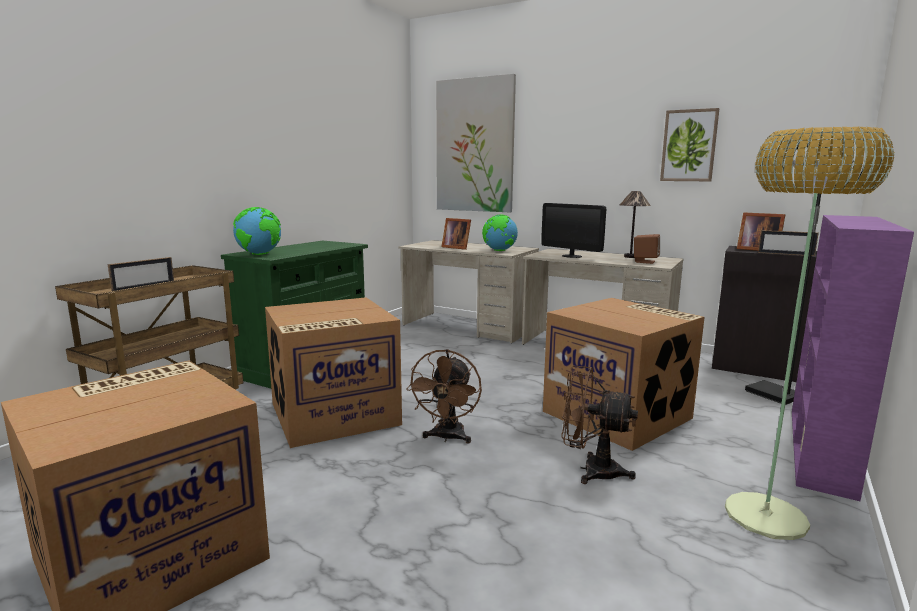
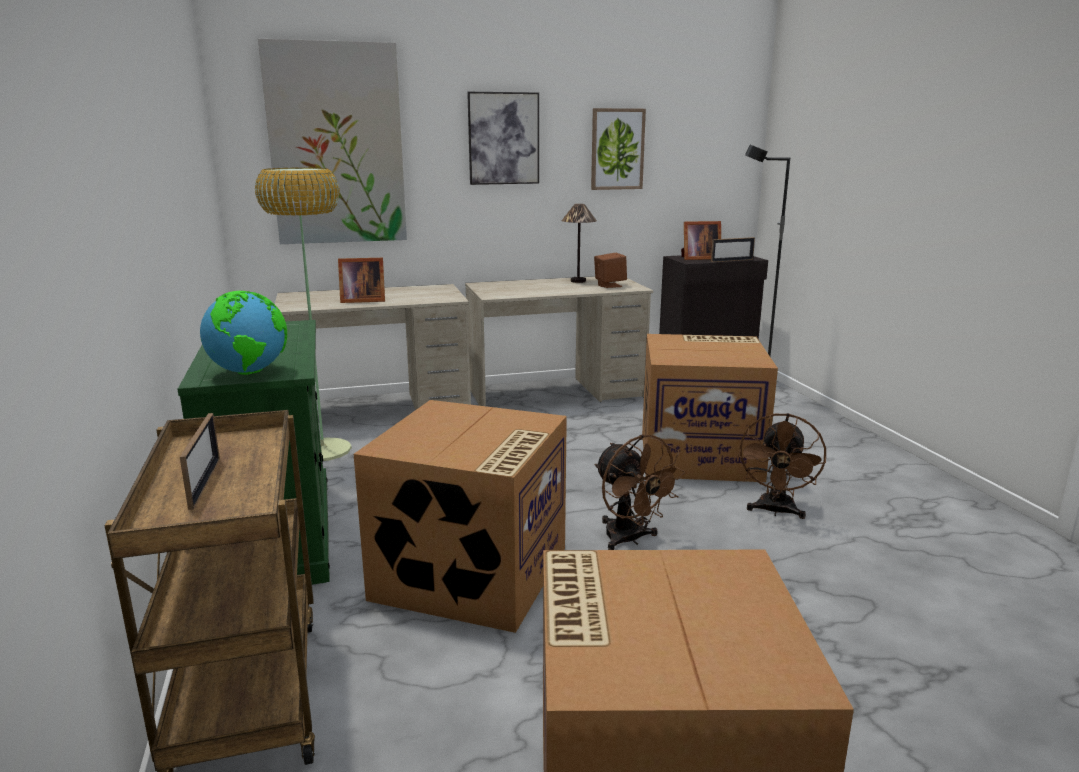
camera: 45 degrees left, 5 degrees up
(499, 251) = (430, 296): globe -> none
(571, 256) = (527, 290): monitor -> none
(587, 139) = (503, 138): none -> picture
(591, 470) = (775, 511): brown fan -> brown fan turned 45 degrees counterclockwise
(765, 515) = (904, 491): floor lamp -> floor lamp (323, 450)
(821, 450) = (846, 431): purple bookcase -> none

